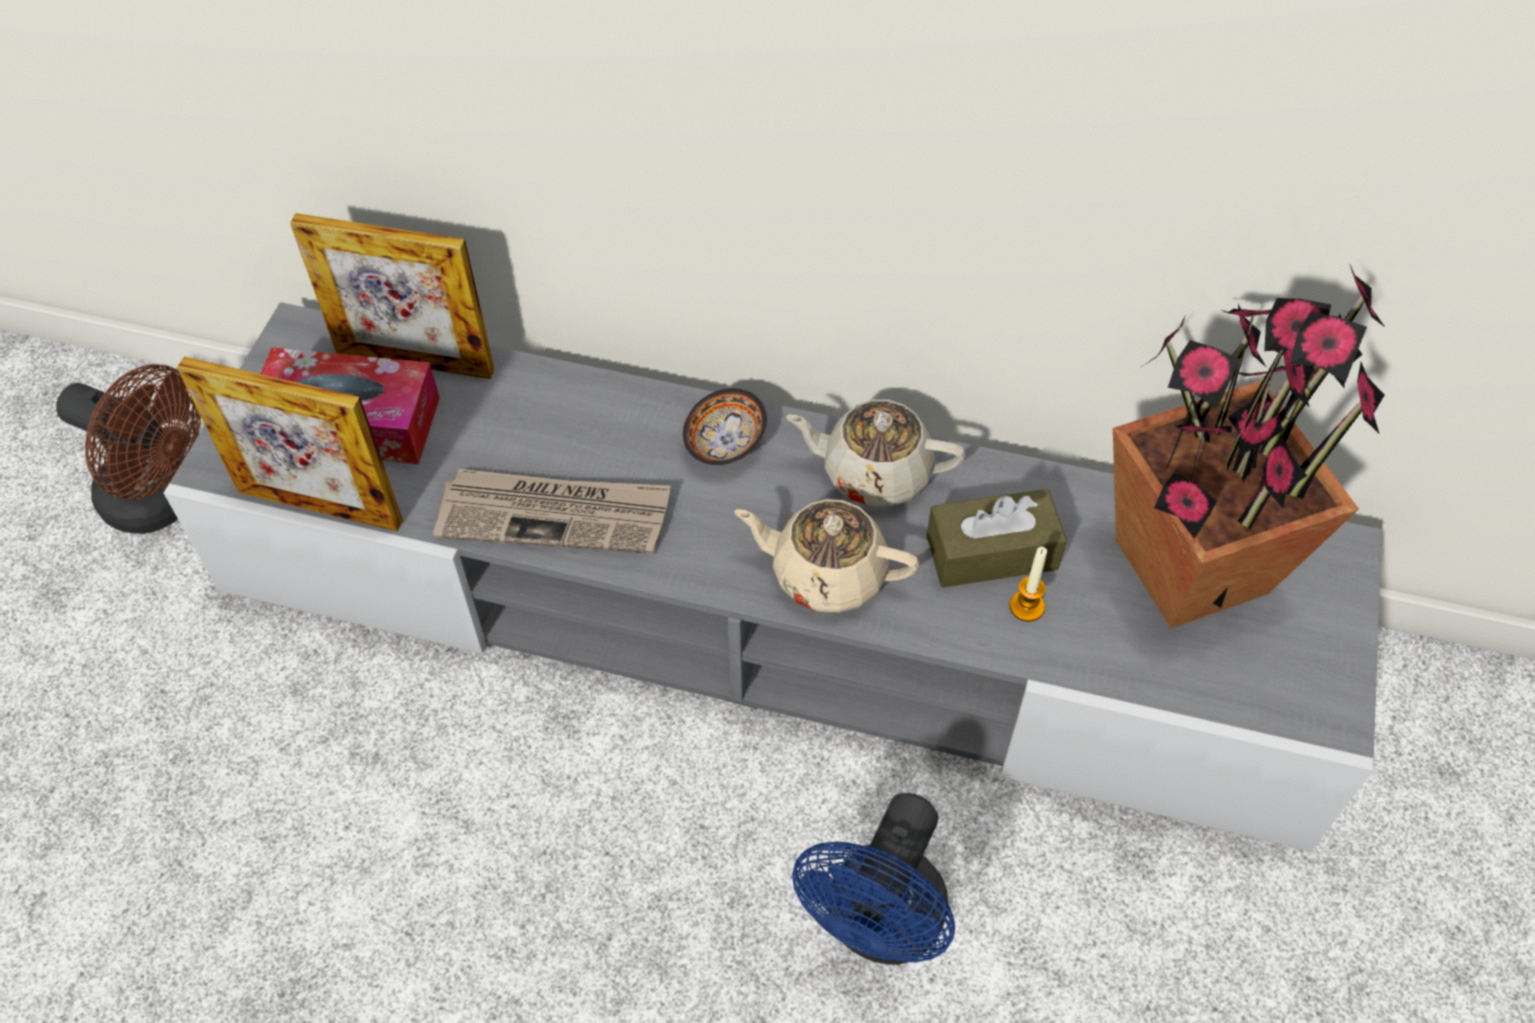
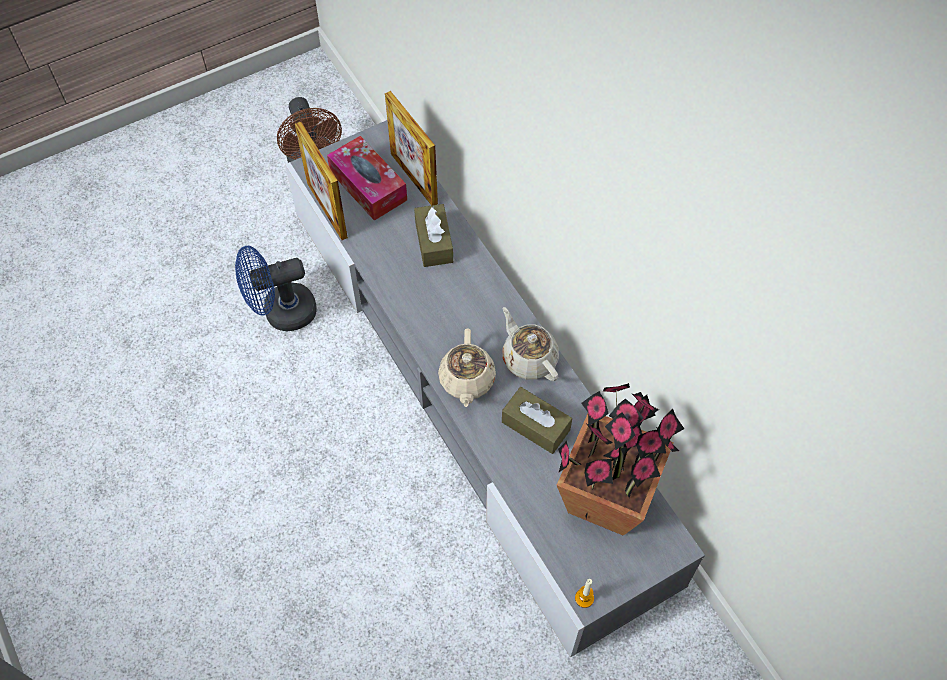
camera: 45 degrees right, 5 degrees up
(551, 425) = (434, 242): none -> brown tissue box
(555, 515) = (398, 278): newspaper -> none
(725, 443) = (487, 301): bowl -> none
(826, 573) = (467, 380): beige teapot -> beige teapot turned 150 degrees counterclockwise
(878, 927) = (386, 531): blue fan -> blue fan (281, 313)
(1026, 606) = (524, 456): candle -> candle (584, 598)

